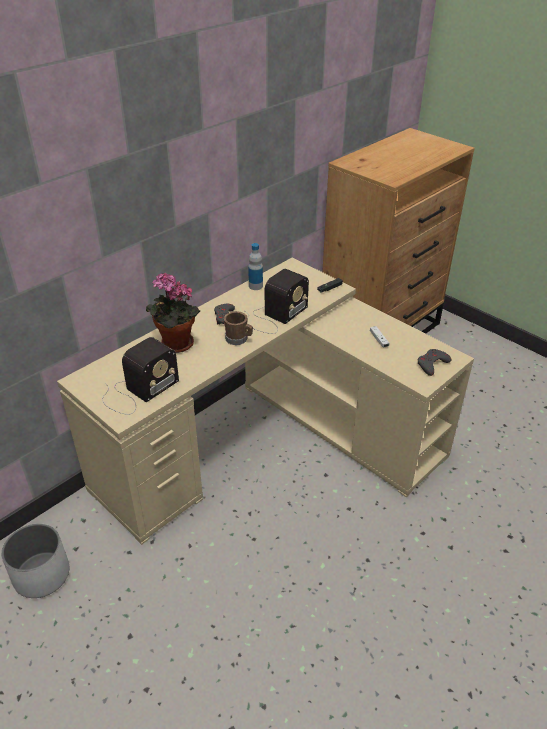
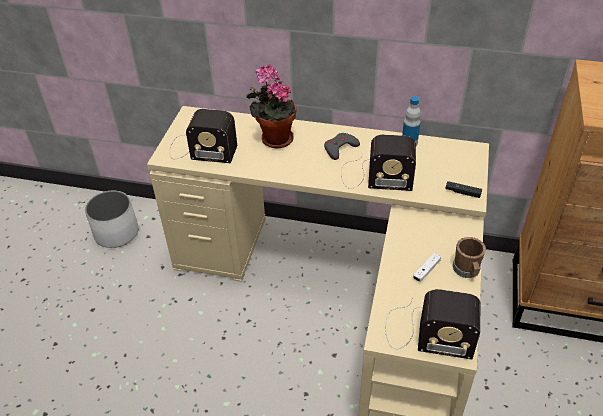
camera: 60 degrees right, 5 degrees up
(239, 339) = (316, 170): brown mug -> brown mug (467, 270)
(432, 364) = (425, 333): grey game controller -> radio

